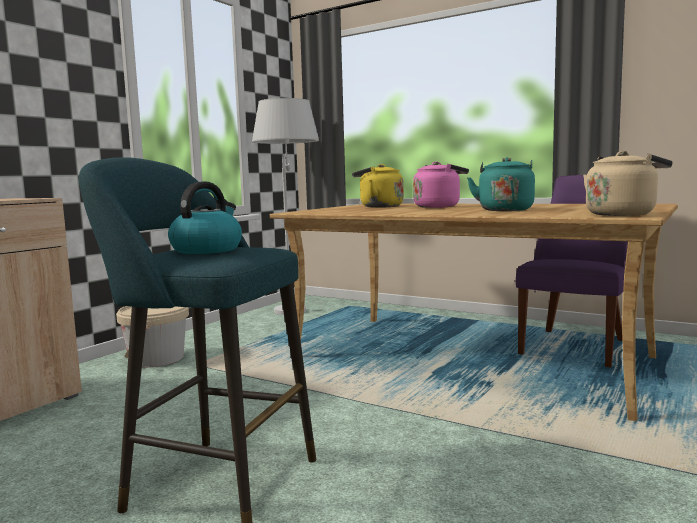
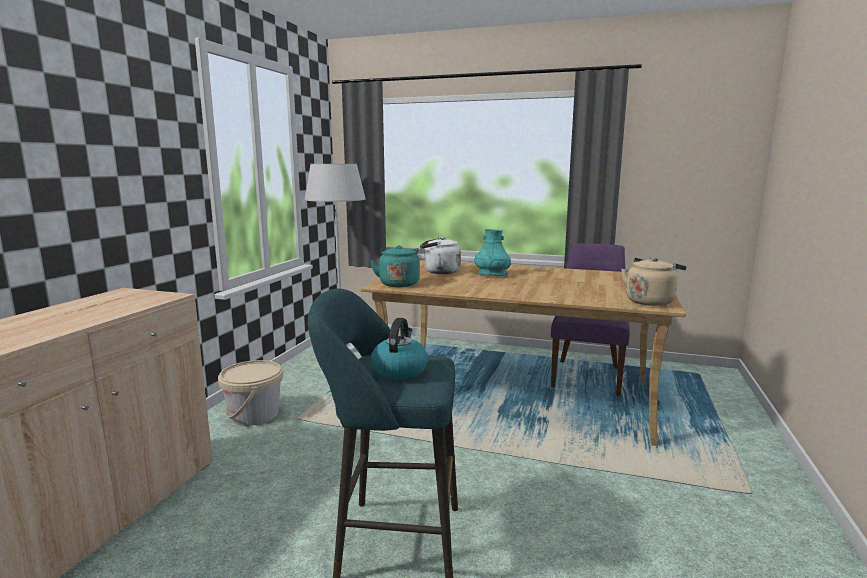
camera: 15 degrees left, 5 degrees up
(378, 207) = (439, 272): yellow kettle -> white kettle
(439, 207) = (492, 274): pink kettle -> turquoise vase
(505, 210) = (555, 286): turquoise kettle -> turquoise kettle (399, 283)

